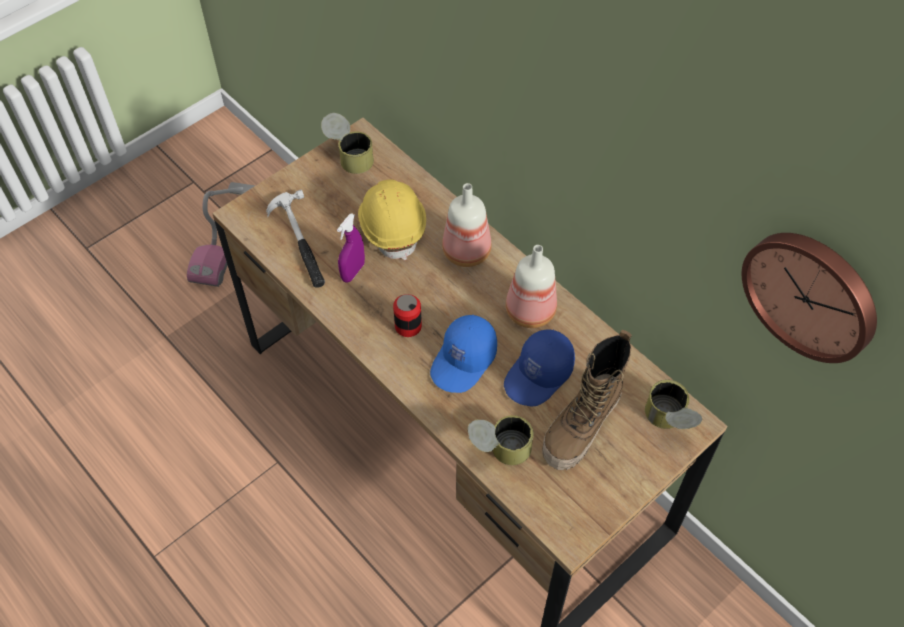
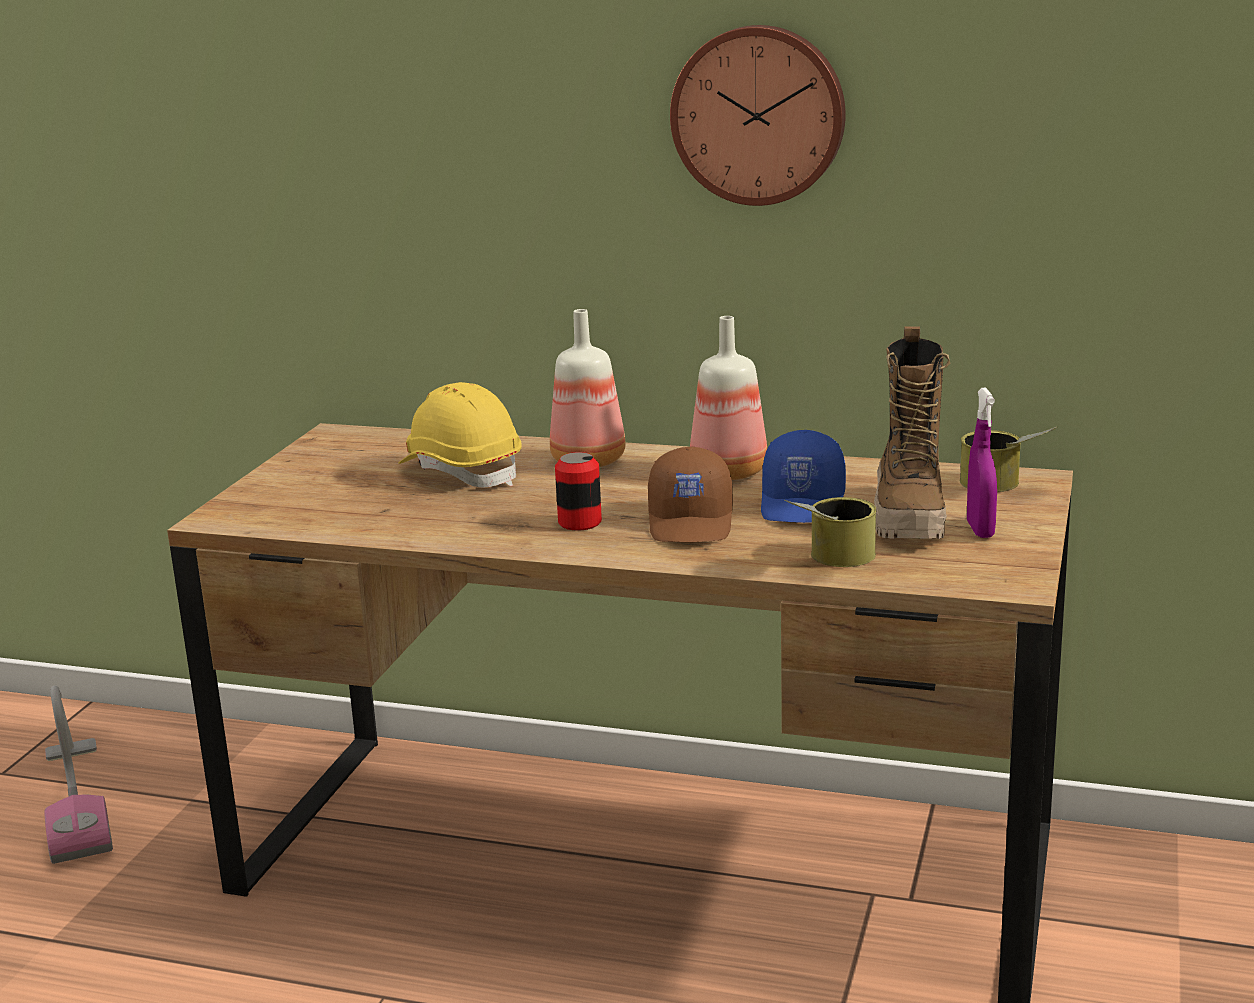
camera: 30 degrees left, 35 degrees down
(300, 242) = (338, 513): hammer -> none
(349, 156) = (335, 447): can -> none
(353, 272) = (446, 511): purple spray bottle -> purple spray bottle (980, 530)
(464, 361) = (692, 522): blue cap -> brown cap
(812, 293) = (1116, 121): wall clock -> wall clock (759, 114)

